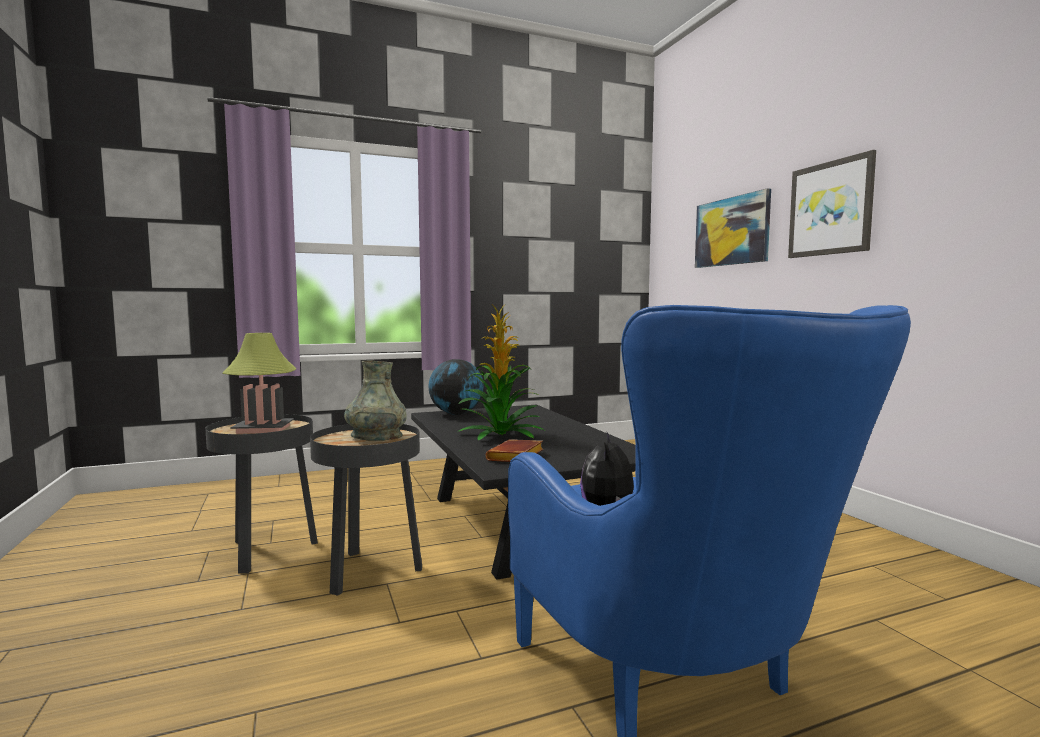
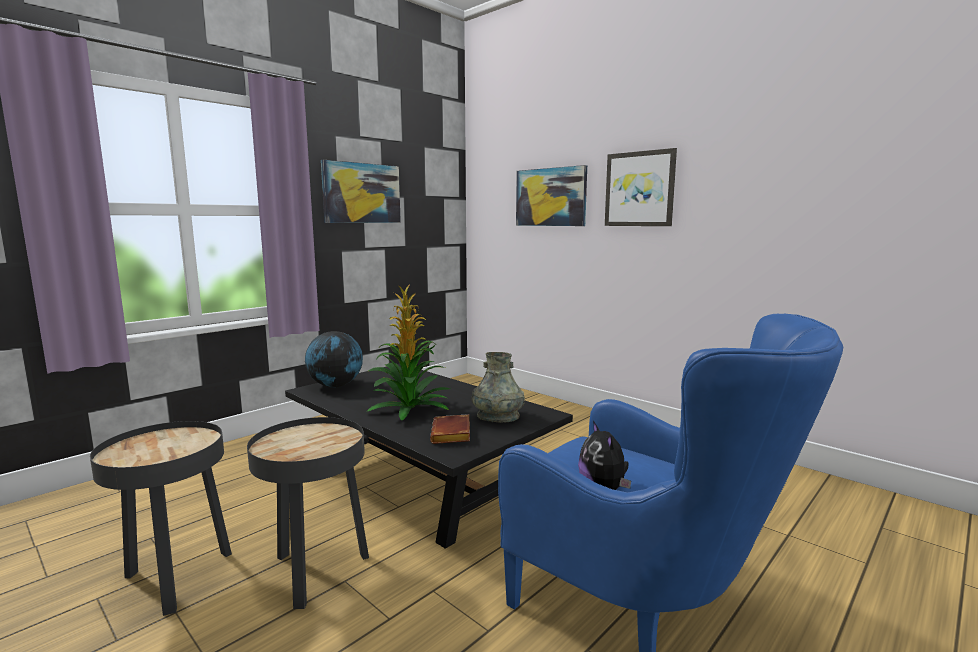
camera: 25 degrees left, 5 degrees up
(263, 429) = (165, 448): table lamp -> none
(376, 437) = (316, 439): grey vase -> grey vase (498, 417)
(527, 237) = (361, 193): none -> picture

